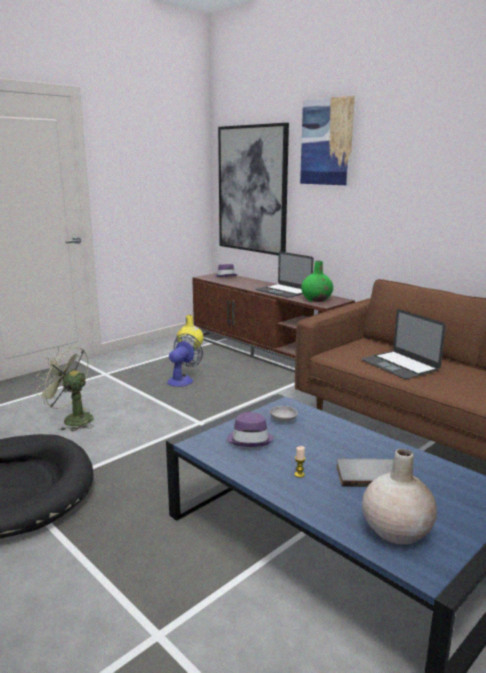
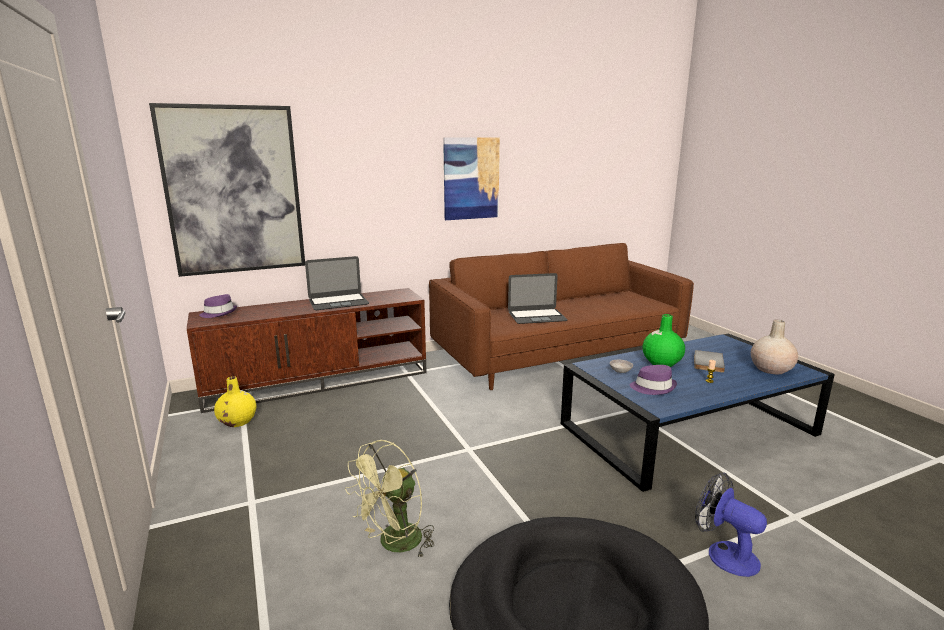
camera: 70 degrees left, 0 degrees up
(183, 379) = (343, 442): fan -> fan (724, 553)
(316, 299) = (389, 297): green vase -> green vase (661, 362)
(326, 142) = (349, 131): picture -> picture (471, 178)

